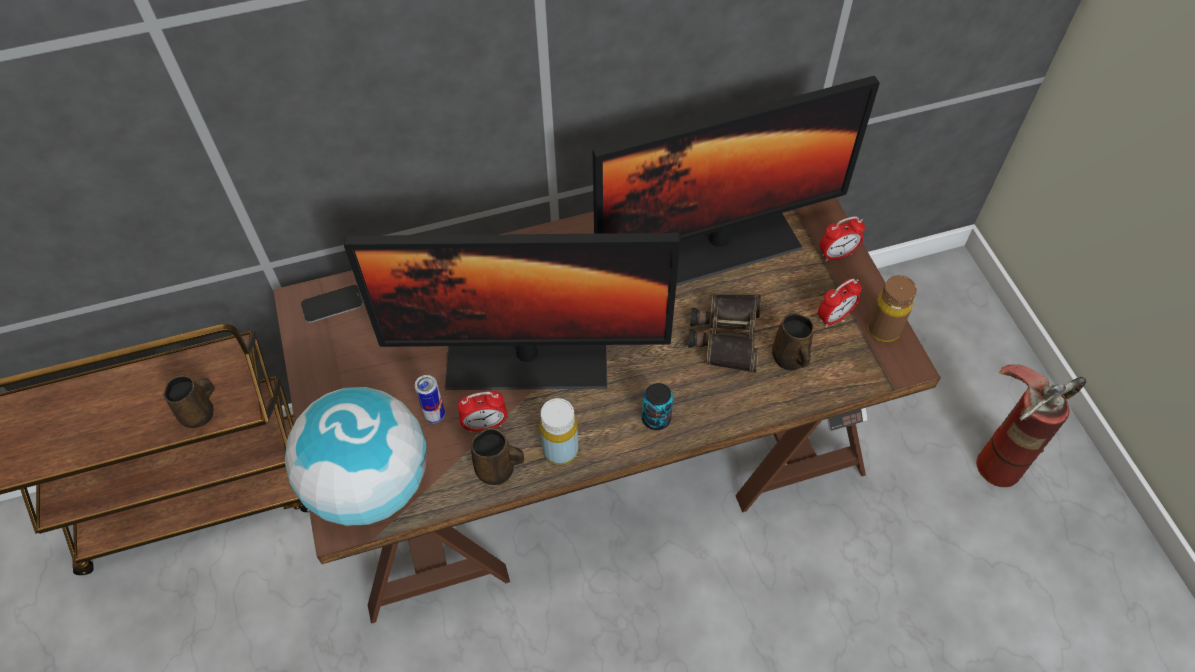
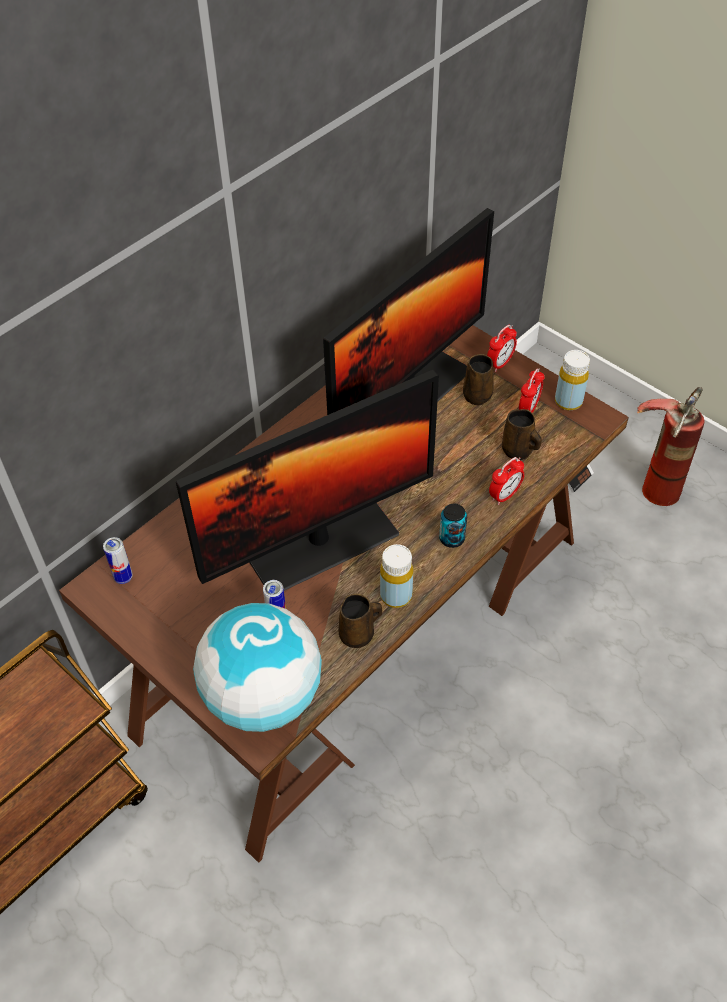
camera: 30 degrees left, 5 degrees down
(200, 414) = (44, 733): brown mug -> brown mug (478, 394)
(332, 304) = (123, 577): phone -> can
(485, 425) = (323, 607): alarm clock -> alarm clock (504, 495)
(725, 335) = (460, 456): binoculars -> none
(883, 329) = (568, 401): brown bottle -> yellow bottle

